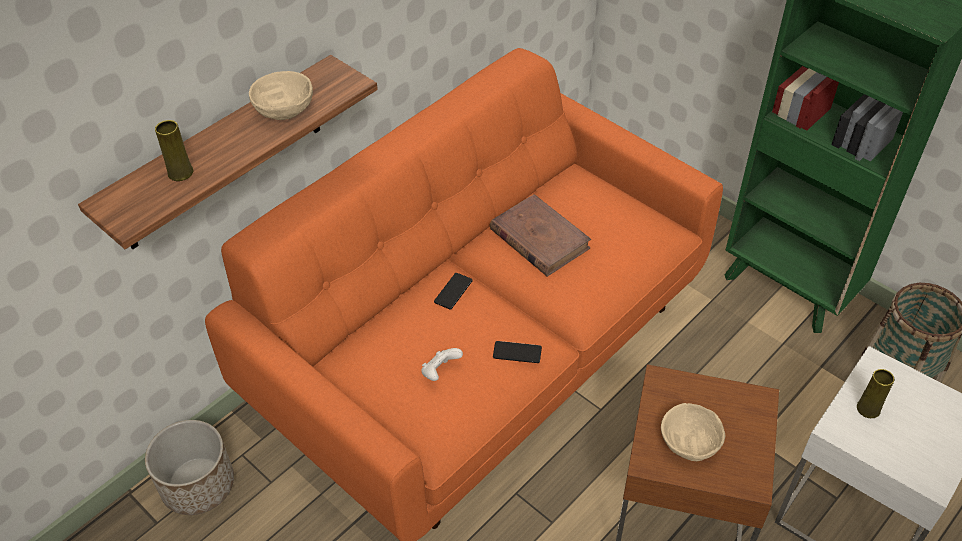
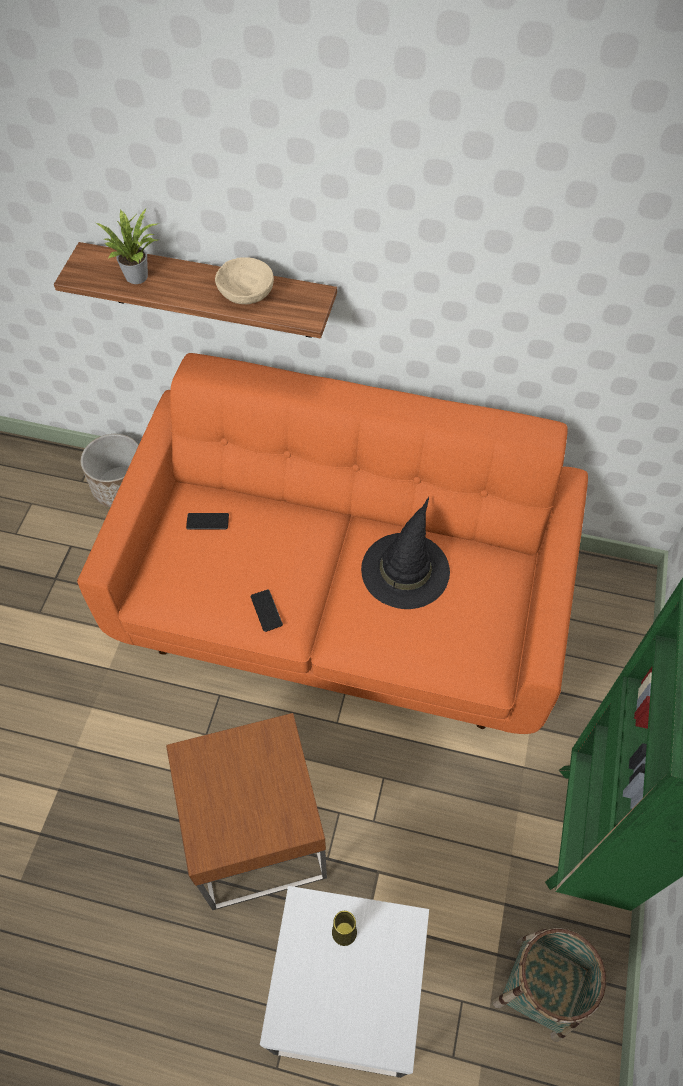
camera: 60 degrees right, 10 degrees up
(180, 173) = (139, 275): yellow vase -> potted plant
(440, 372) = (216, 566): white game controller -> none
(453, 291) = (305, 534): phone -> phone (207, 521)
(539, 238) = (405, 568): brown book -> black hat
(689, 443) = (222, 782): beige bowl -> none

